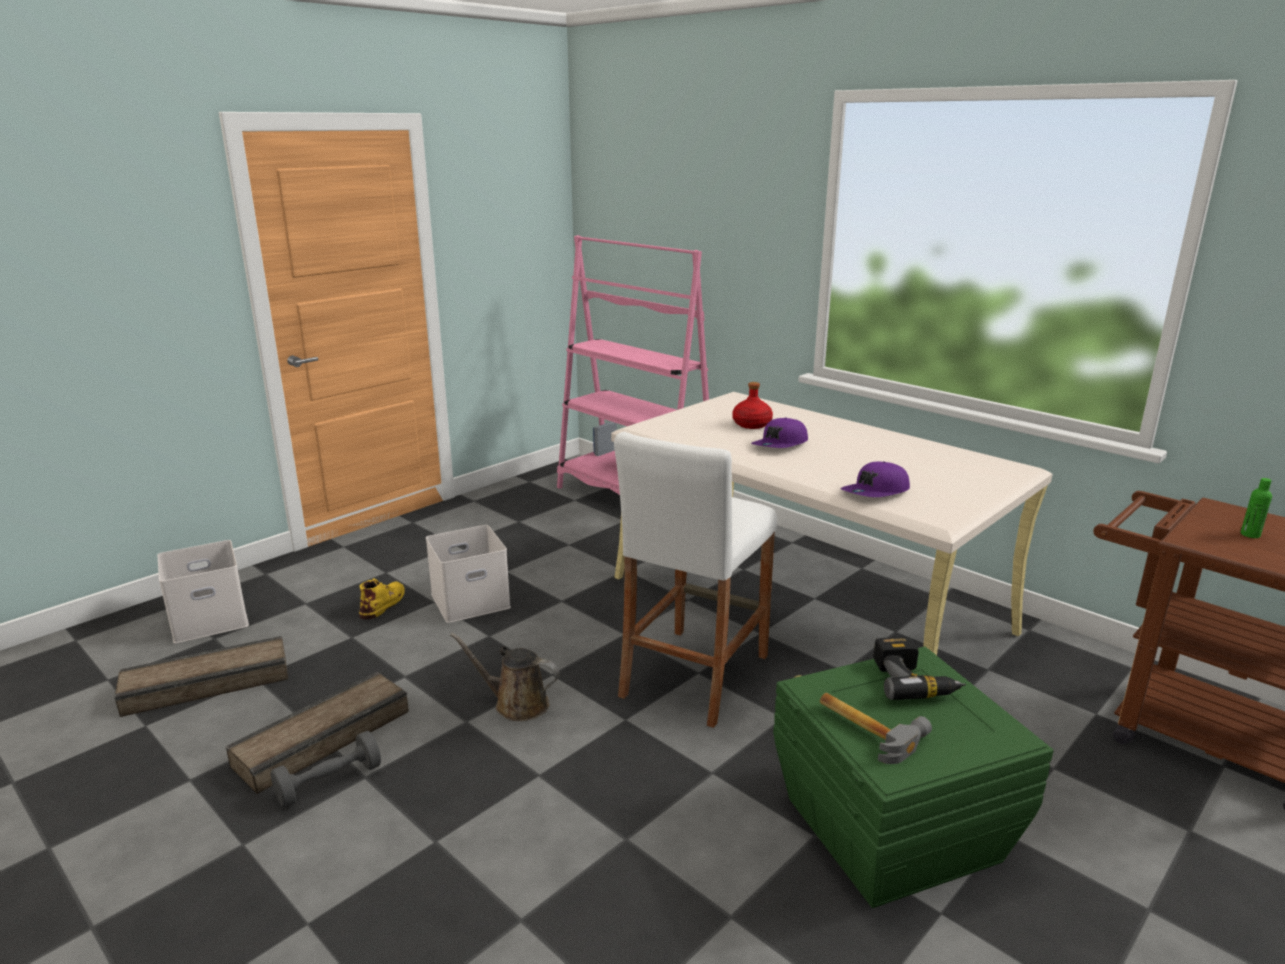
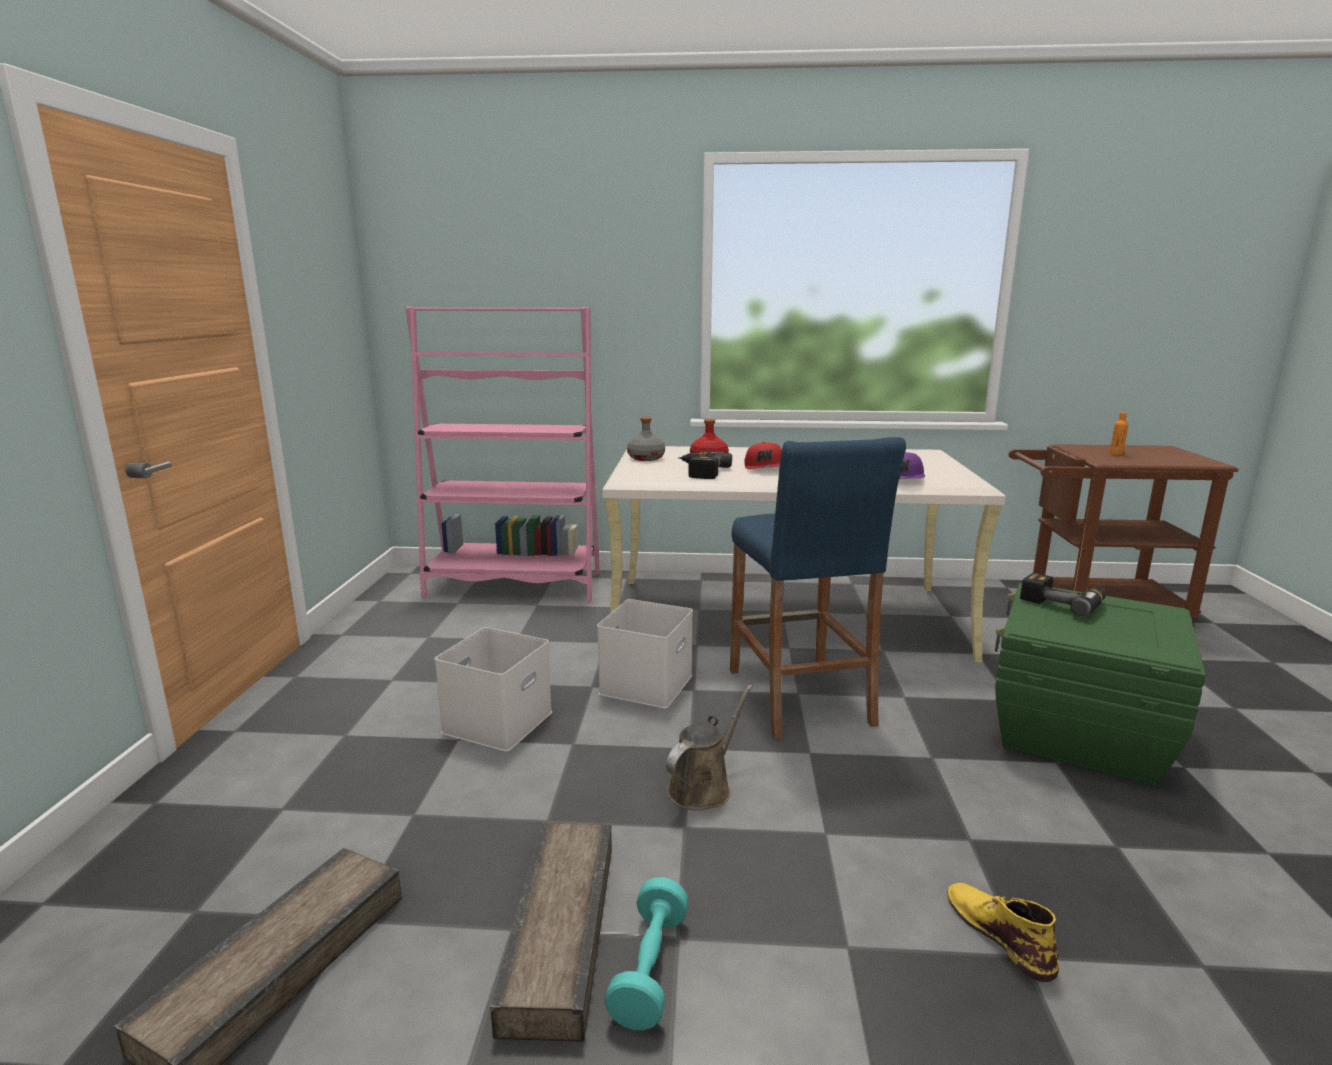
camera: 40 degrees left, 5 degrees down
(207, 620) = (142, 896): white storage box -> white storage box (647, 685)
(329, 783) = (650, 969): grey dumbbell -> turquoise dumbbell
(383, 603) = (396, 765): yellow boot -> yellow boot (998, 932)
(516, 704) = (703, 787): brown watering can -> brown watering can turned 150 degrees clockwise
(694, 675) = (798, 696): white stool -> blue stool
(707, 409) = (646, 458): none -> grey bottle
(712, 435) = (700, 472): none -> power drill
(780, 445) = (765, 468): purple cap -> red cap
(868, 727) = (1108, 637): hammer -> none
(1250, 534) = (1116, 454): green bottle -> orange bottle

